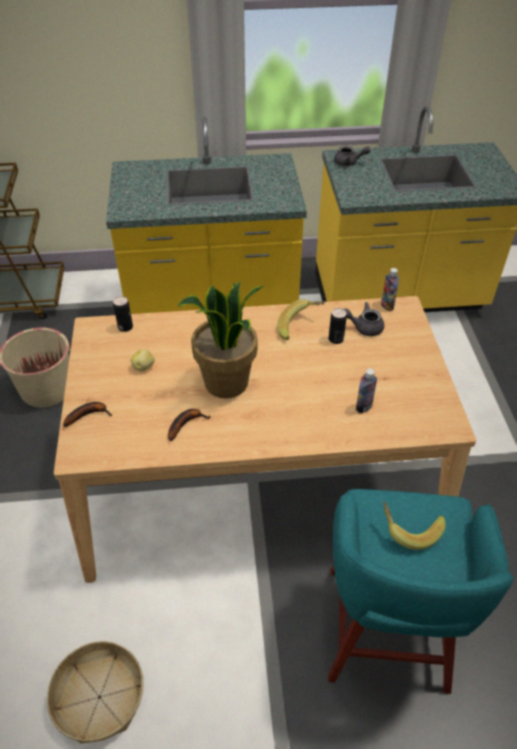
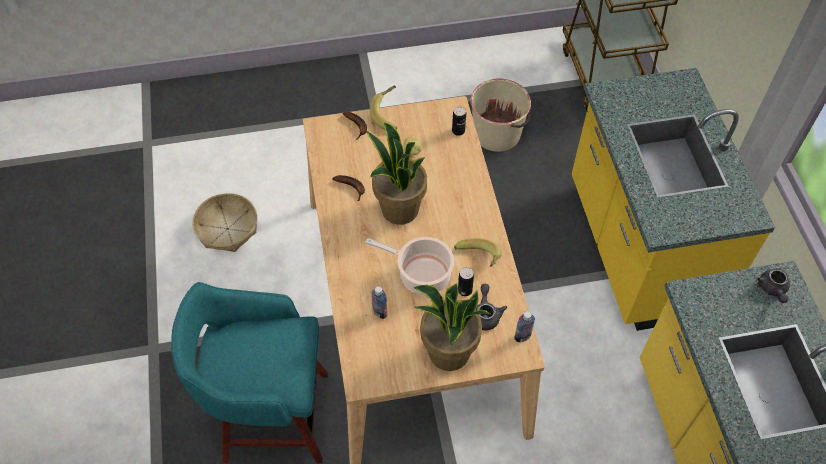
camera: 85 degrees right, 10 degrees up
(316, 370) = (421, 274): none -> cooking pot
(409, 356) = (448, 353): none -> potted plant
(409, 528) = (271, 354): banana -> banana (389, 115)

